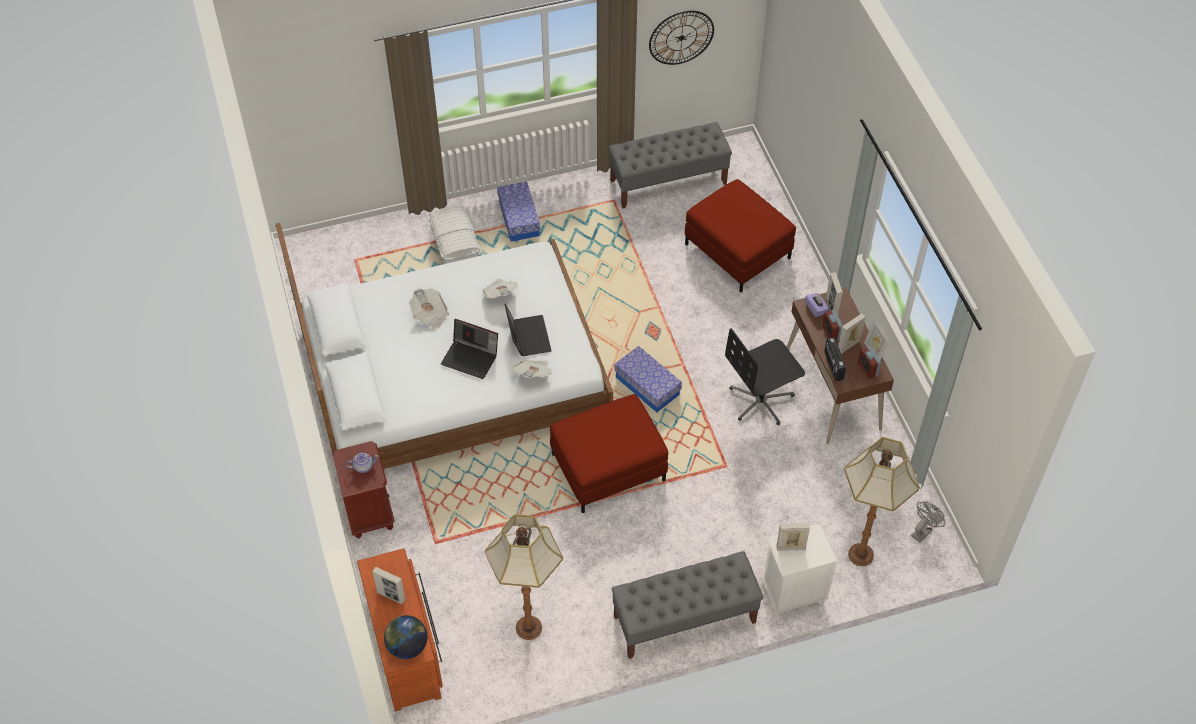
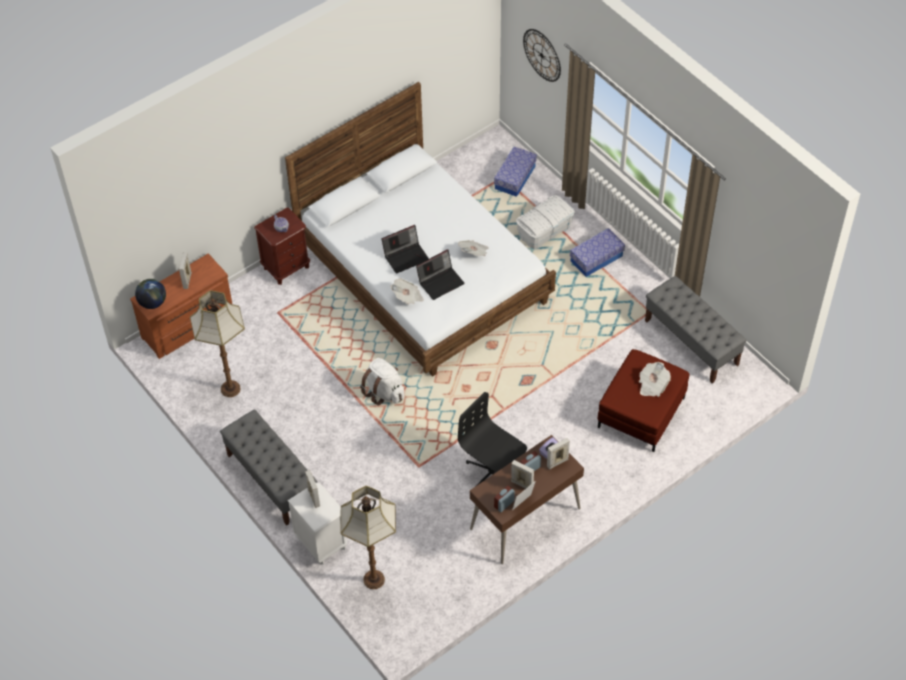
camera: 70 degrees right, 0 degrees up
(430, 315) = (434, 219): newspaper -> newspaper (652, 385)
(471, 358) = (406, 256): laptop -> laptop turned 120 degrees counterclockwise
(608, 468) = (384, 392): red ottoman -> white backpack
(647, 386) = (471, 393): storage box -> storage box (515, 178)
(681, 37) = (750, 250): wall clock -> wall clock (542, 55)
(833, 366) = (496, 479): radio -> none
(923, 531) = (415, 618): grey fan -> none

